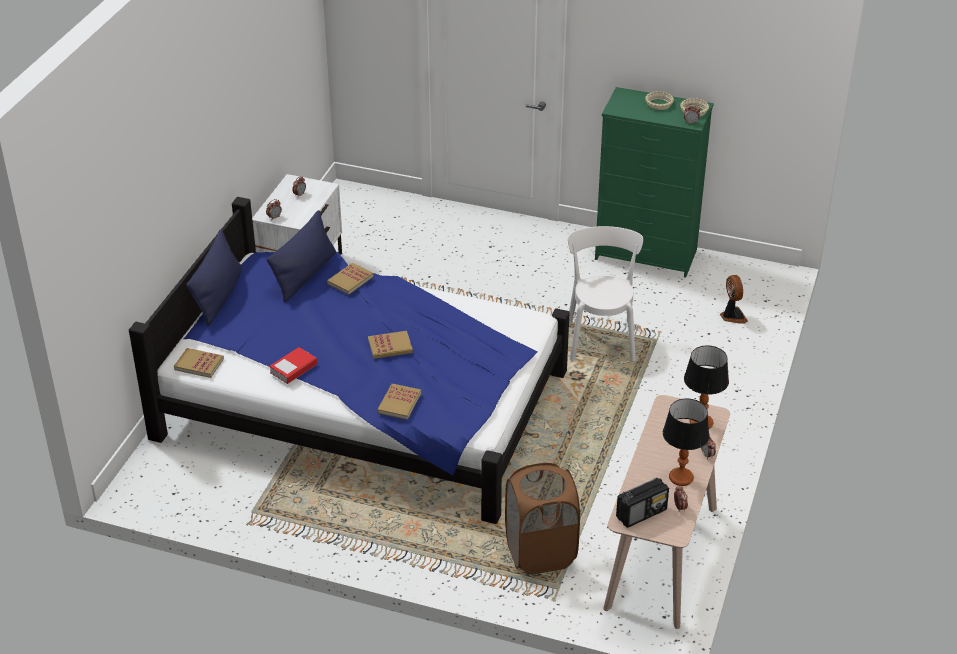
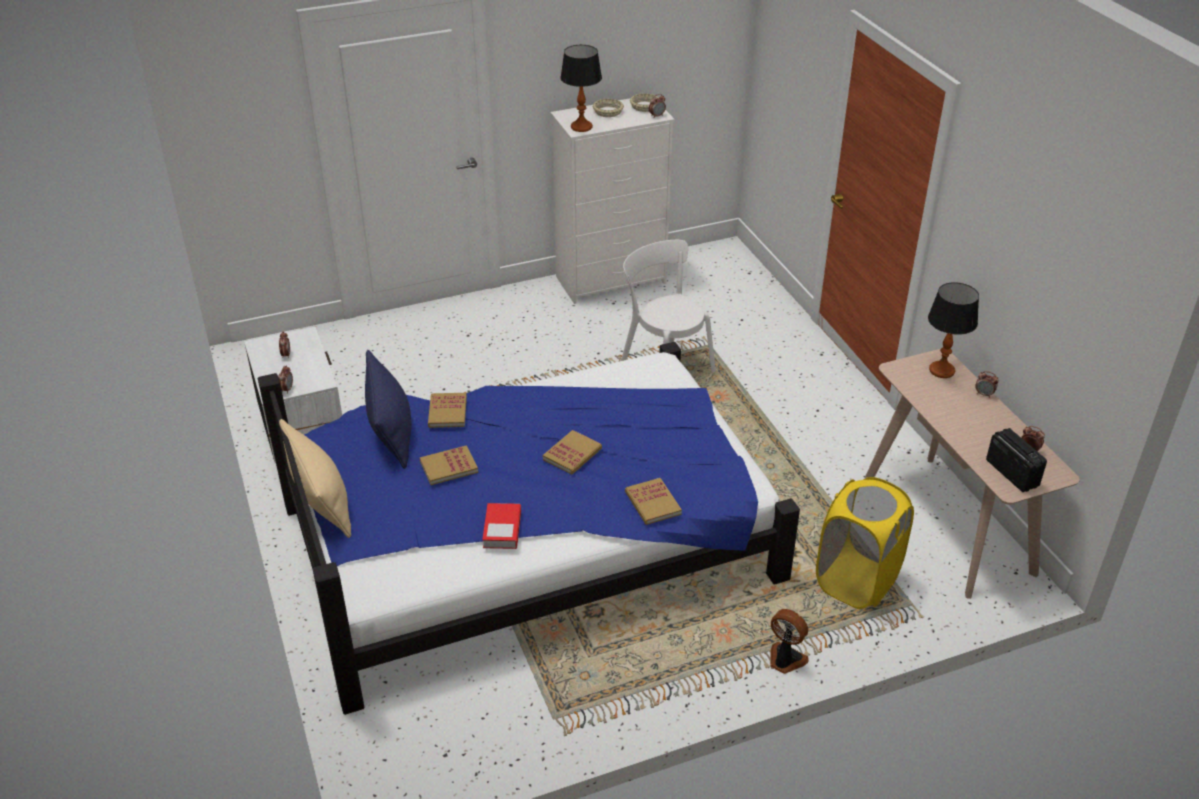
camera: 40 degrees left, 0 degrees up
(199, 364) = (388, 584): book -> book (449, 467)
(218, 296) = (321, 500): blue pillow -> beige pillow
(540, 552) = (856, 581): brown laundry basket -> yellow laundry basket
(642, 513) = (1011, 473): radio -> radio turned 45 degrees counterclockwise
(646, 255) = (612, 280): green dresser -> white dresser
(681, 478) = (994, 424): table lamp -> table lamp (581, 127)
(732, 316) = (741, 297): fan -> fan (785, 660)

